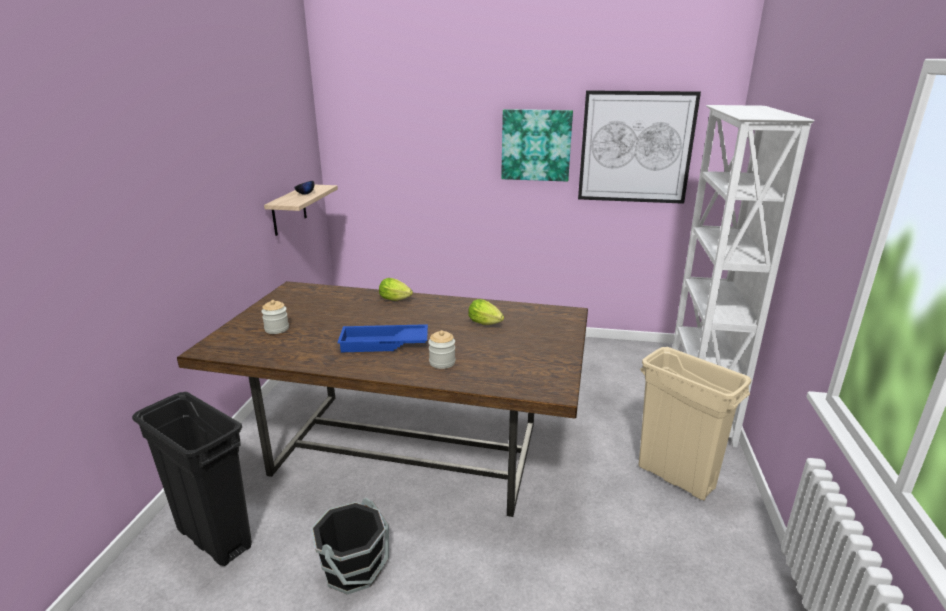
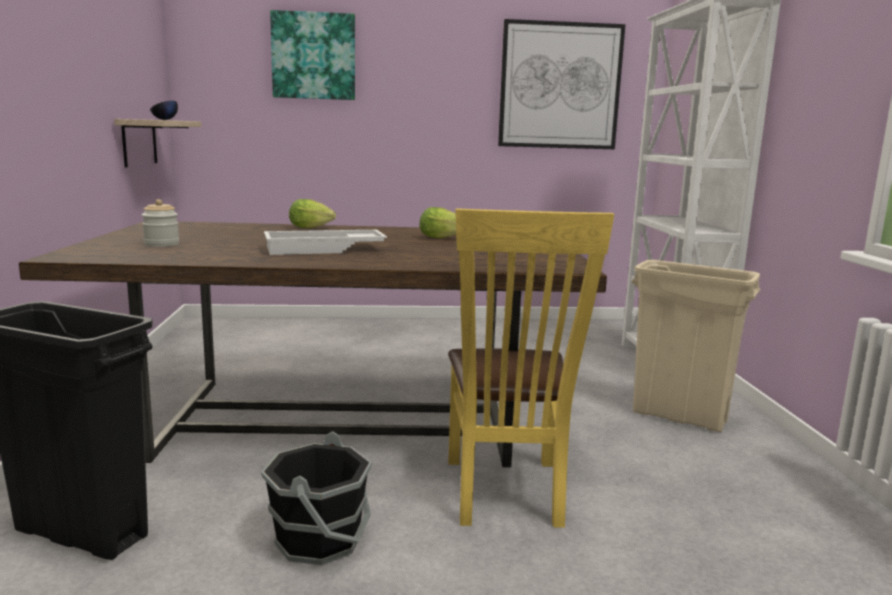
camera: 15 degrees left, 10 degrees down
(383, 344) = (324, 250): blue tray -> white tray
(442, 362) = (413, 257): jar -> none
(497, 547) = (506, 495): none -> yellow chair
(536, 145) = (448, 82): picture -> picture (313, 56)

